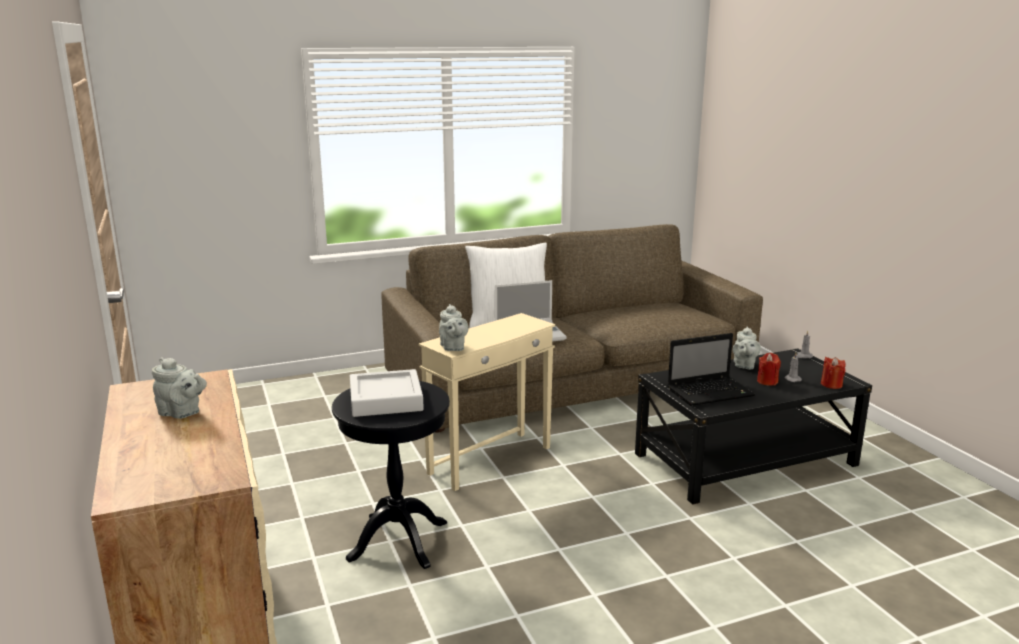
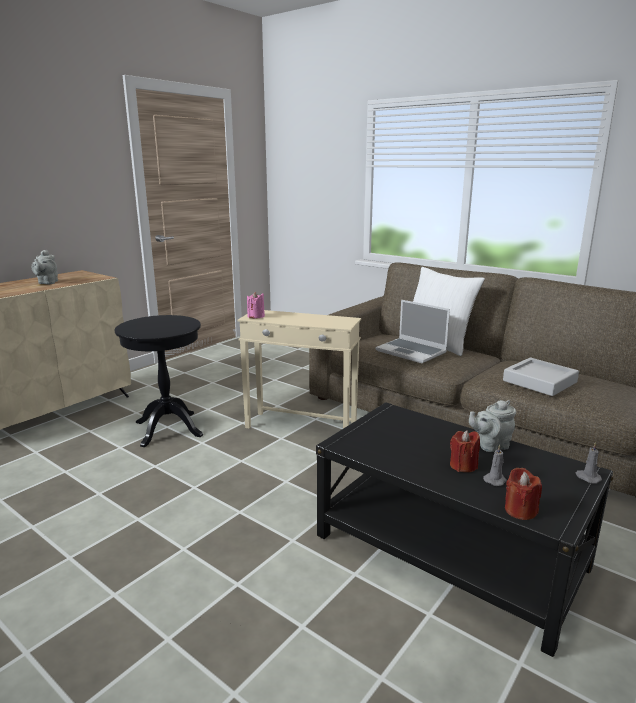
camera: 60 degrees right, 0 degrees up
(386, 399) = (159, 324): grey tray -> grey tray (539, 381)
(453, 348) = (256, 316): grey teapot -> pink candle
(711, 392) = (386, 440): laptop -> none

